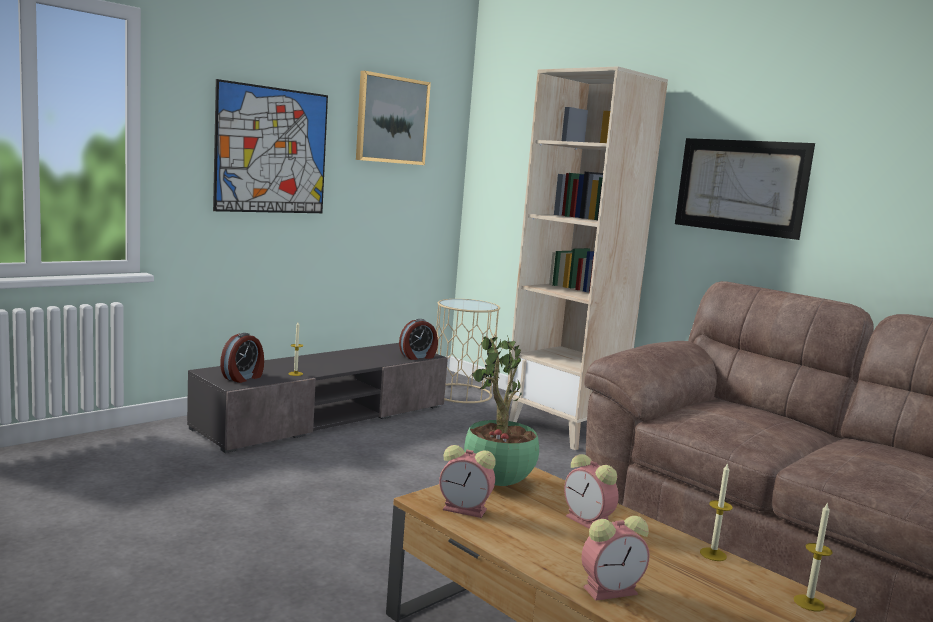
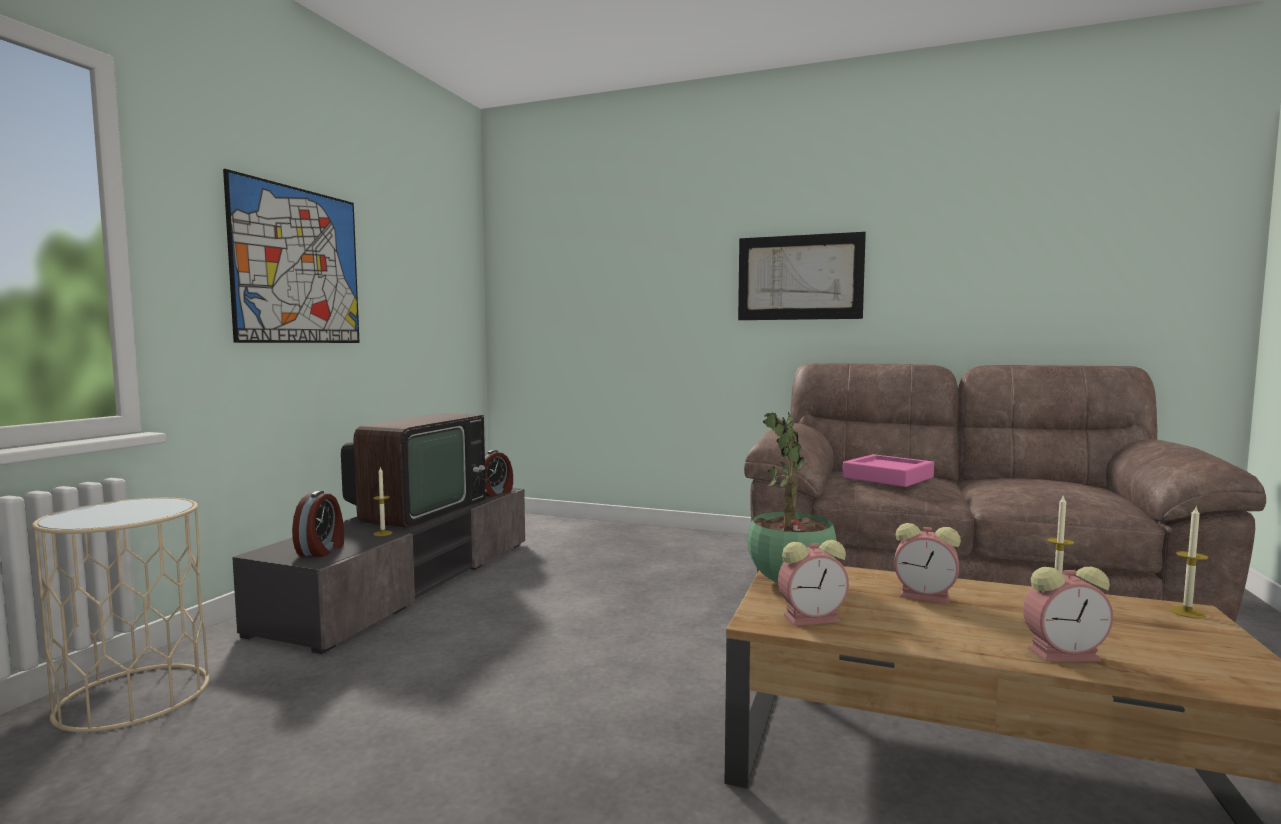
camera: 25 degrees left, 5 degrees down
(342, 360) = (418, 510): none -> television
(392, 120) = (417, 237): picture -> none
(461, 393) = (527, 528): beige side table -> beige side table (134, 696)
(564, 430) = (658, 539): beige bookcase -> none
(612, 590) = (1065, 654): alarm clock -> alarm clock turned 45 degrees clockwise
(734, 416) = (888, 477): none -> pink tray

